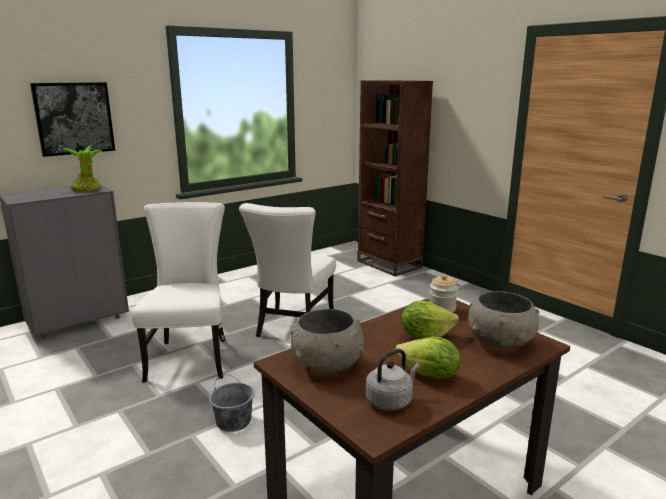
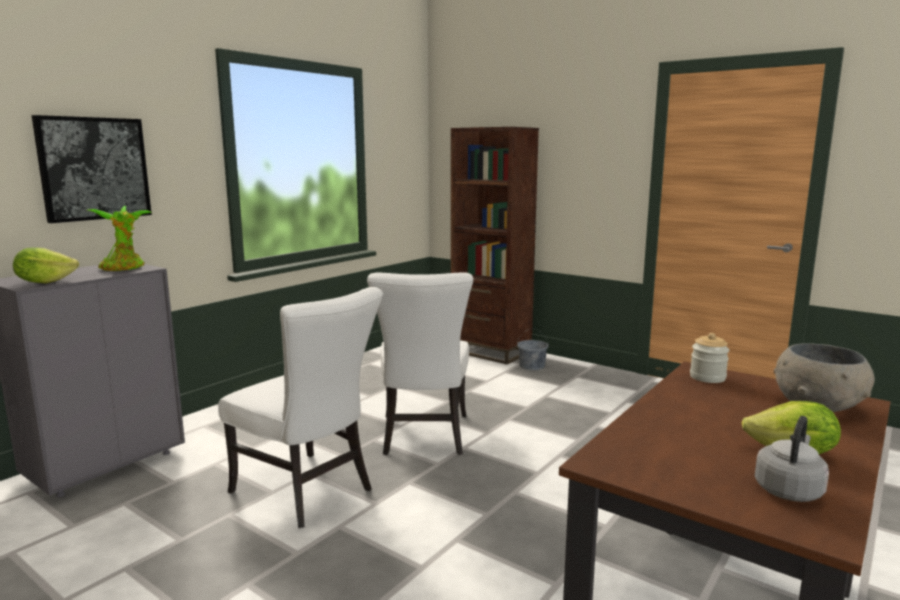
camera: 15 degrees left, 5 degrees down
(190, 356) = (308, 492): white chair -> white chair turned 150 degrees clockwise
(234, 421) = (428, 571): grey bucket -> grey bucket (532, 366)
(327, 365) = (659, 458): grey bowl -> none
(425, 336) = (728, 409): lettuce -> lettuce (45, 282)

